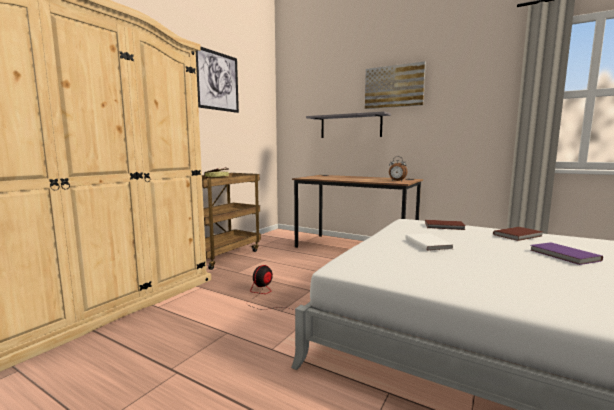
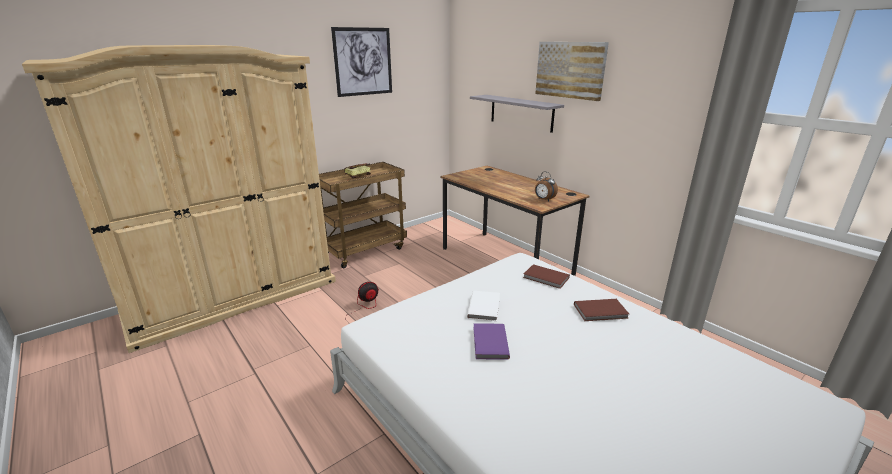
camera: 20 degrees right, 15 degrees up
(564, 255) = (591, 356): purple book -> purple book (489, 343)

